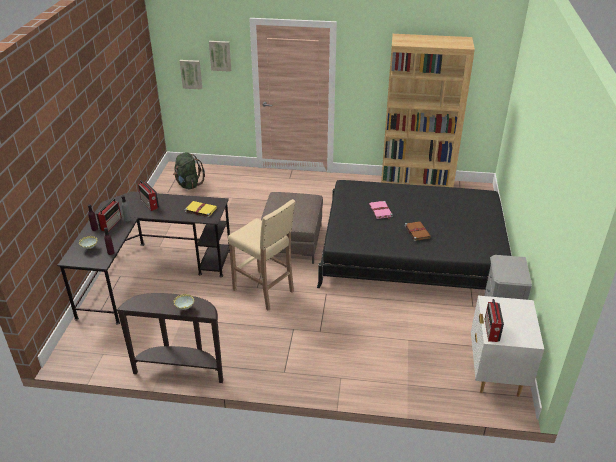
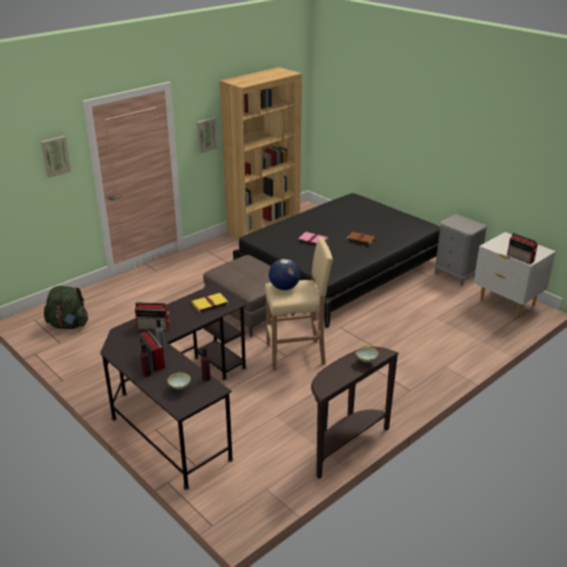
camera: 50 degrees left, 5 degrees down
(191, 74) = (22, 191): picture -> picture (206, 135)
(257, 228) = (284, 287): none -> globe

